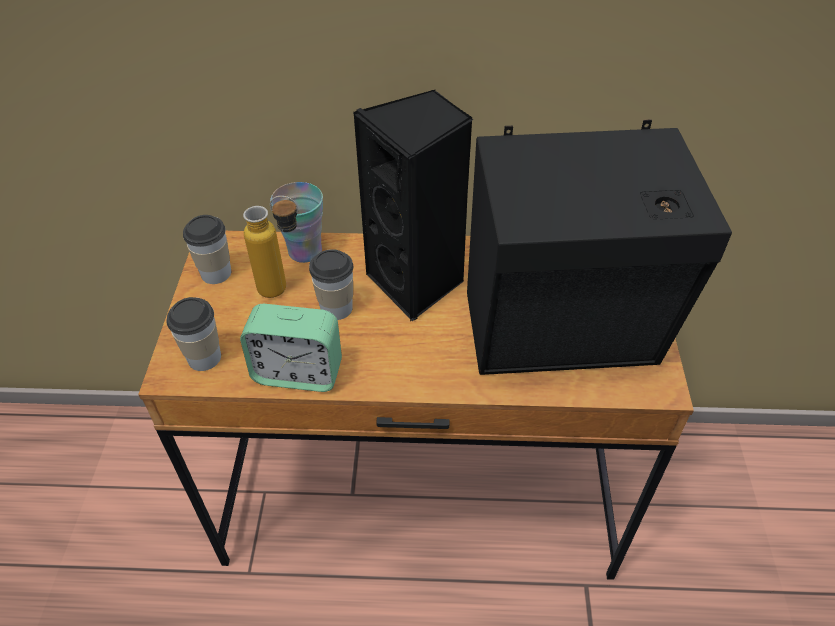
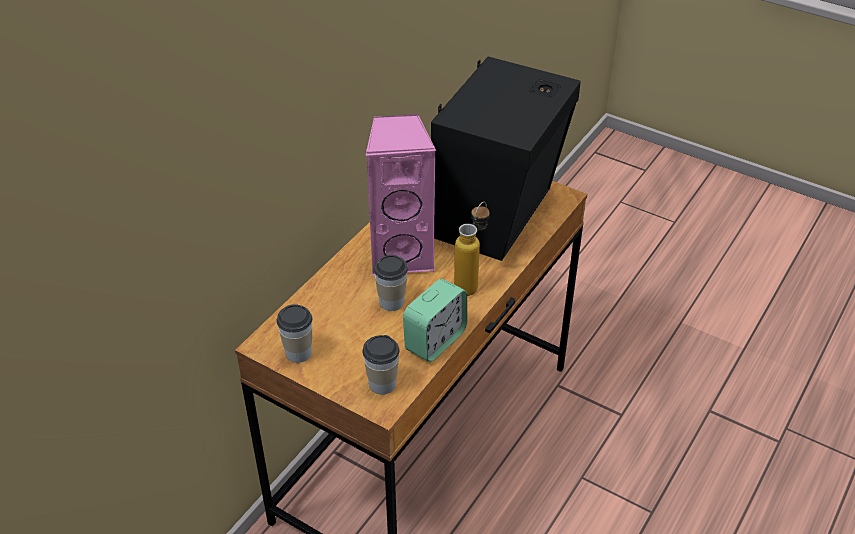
camera: 60 degrees left, 5 degrees down
(284, 289) = (349, 321): bottle -> bottle (471, 283)
(305, 251) = (319, 297): cup -> none
(418, 283) = (402, 255): black speaker -> pink speaker

